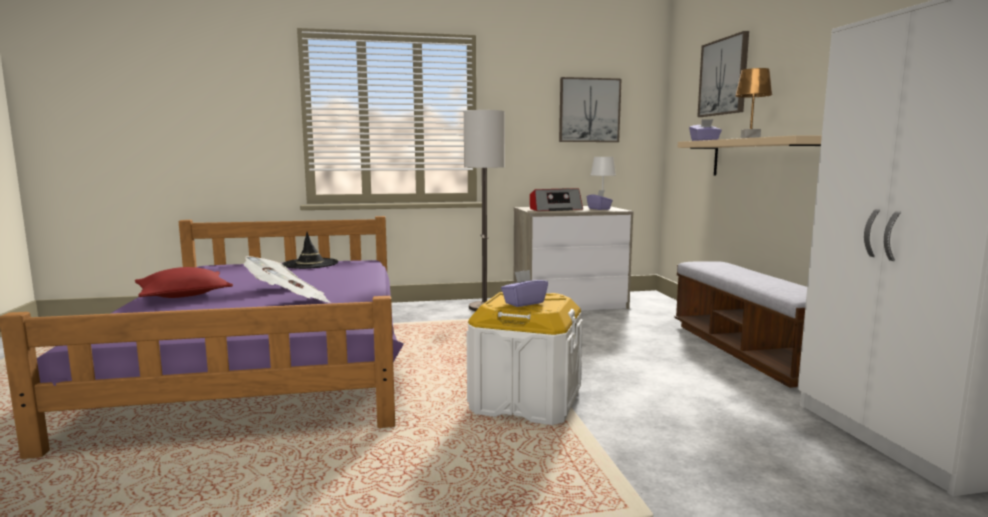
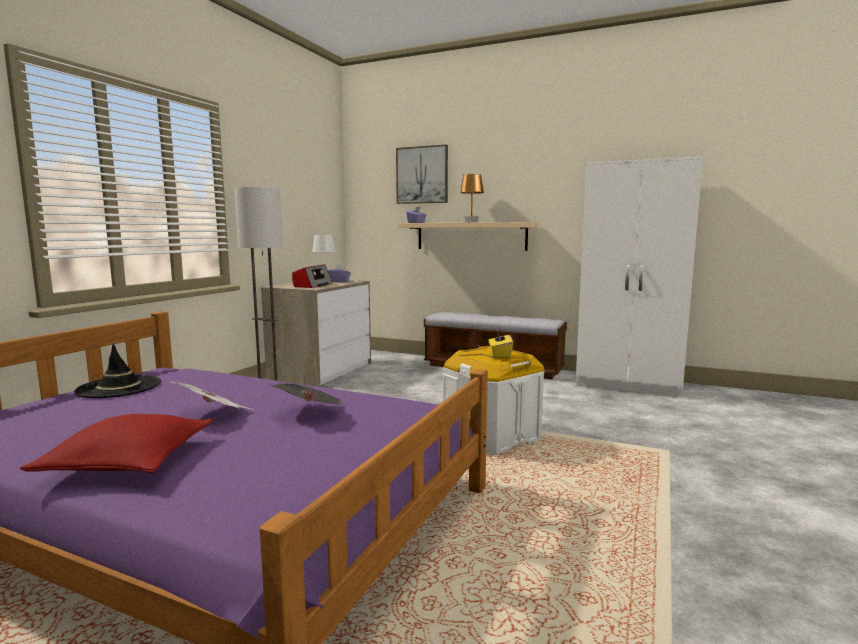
camera: 55 degrees left, 0 degrees up
(524, 303) = (499, 355): purple tissue box -> yellow tissue box
(589, 110) = (303, 192): picture -> none

